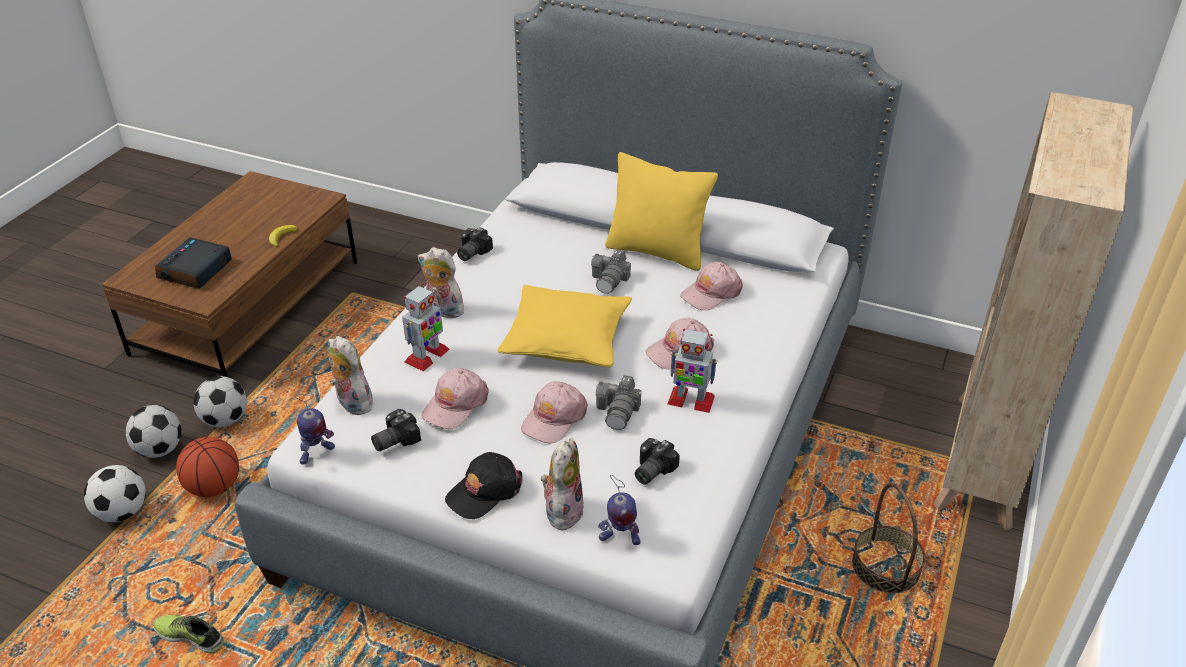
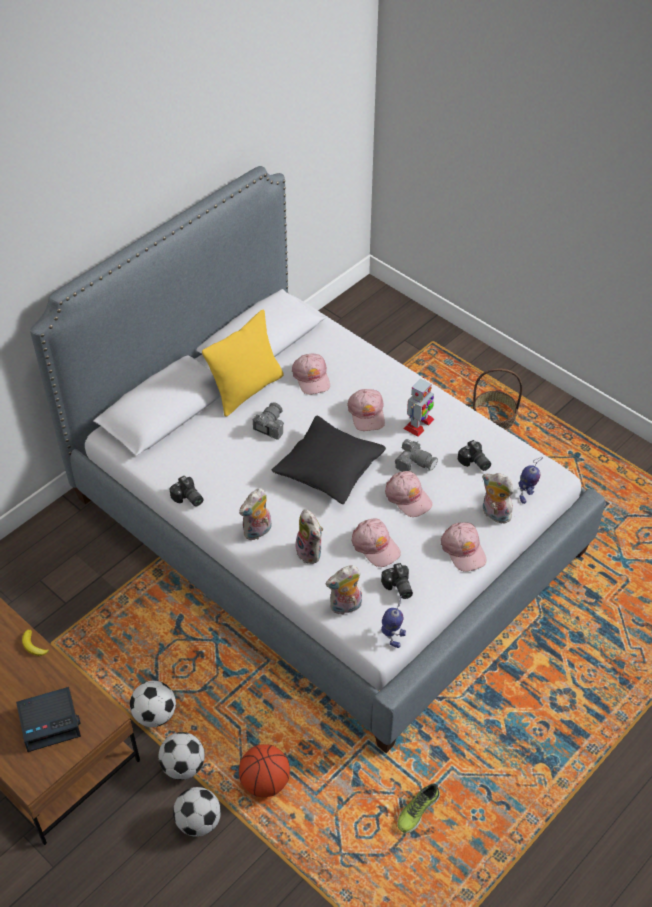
camera: 70 degrees left, 10 degrees up
(122, 512) = (265, 855): football -> football (155, 715)
(195, 270) = (50, 722): alarm clock -> alarm clock turned 60 degrees counterclockwise
(427, 356) = (311, 552): toy robot -> plush toy
(484, 491) = (463, 550): black cap -> pink cap
(566, 340) = (329, 469): yellow pillow -> black pillow
(610, 280) = (269, 426): camera -> camera turned 105 degrees counterclockwise
(982, 460) = (429, 337): beige bookcase -> none

